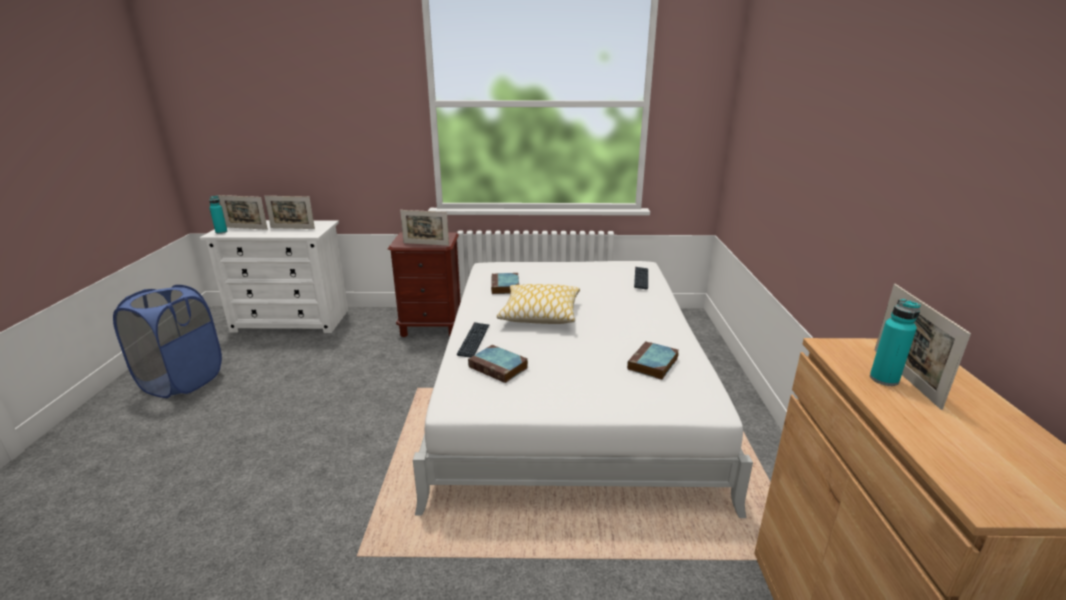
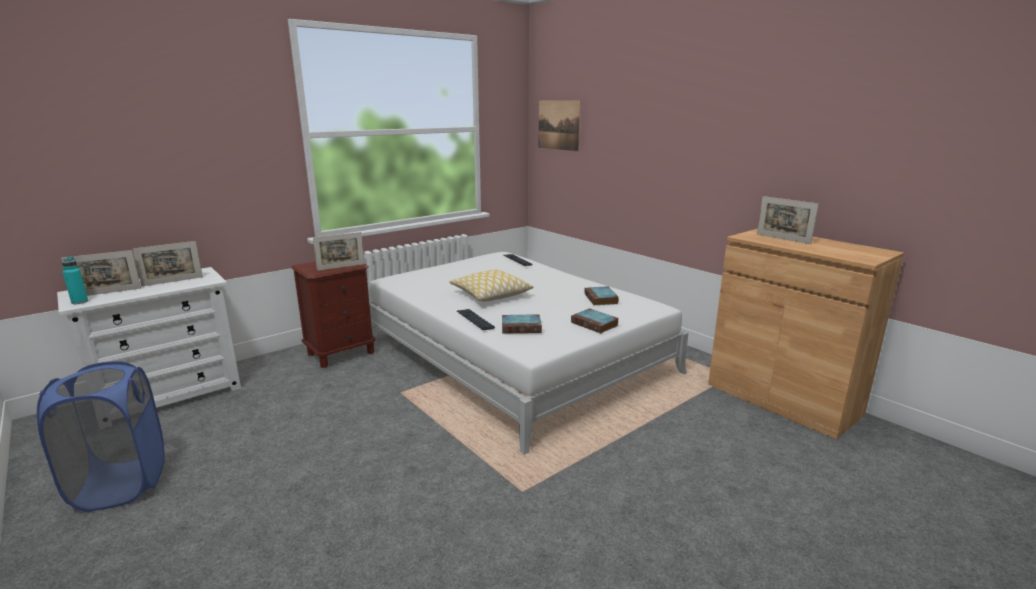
camera: 40 degrees left, 5 degrees down
(505, 287) = (432, 287): book -> book (595, 324)
(754, 104) = (558, 125): none -> picture
(884, 379) = (779, 241): turquoise bottle -> none

